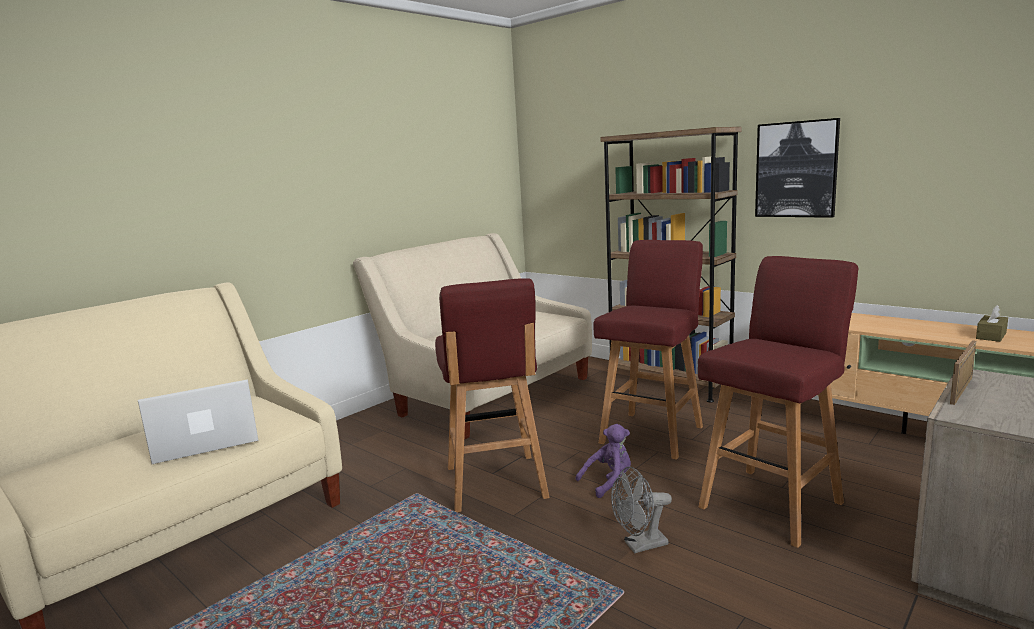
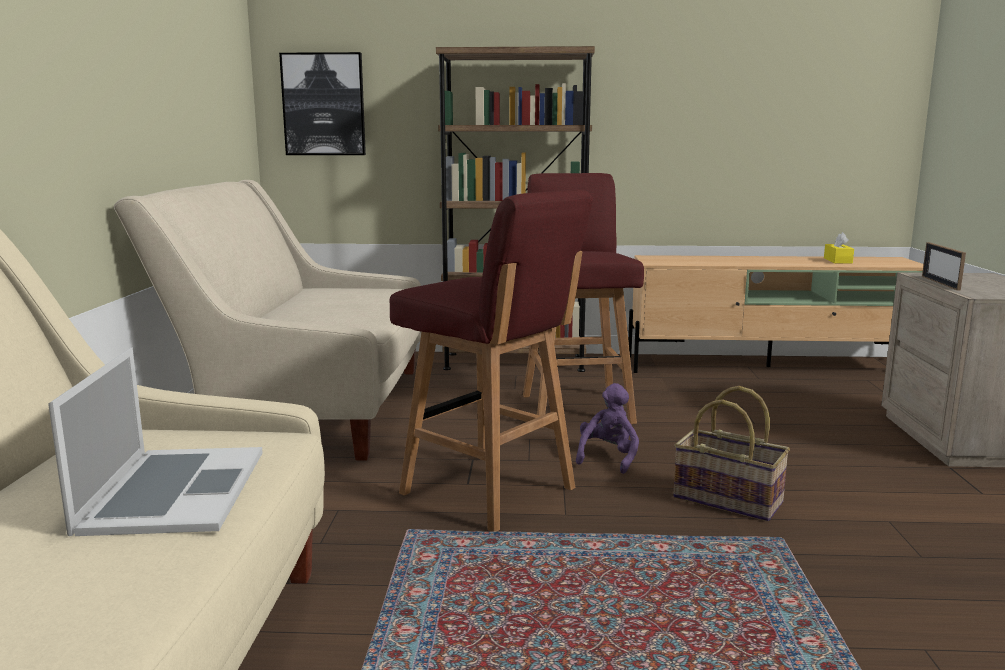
camera: 40 degrees left, 0 degrees up
(207, 440) = (173, 490): laptop -> laptop turned 150 degrees clockwise
(640, 545) = (729, 499): grey fan -> basket
(773, 503) = (769, 437): red stool -> none
(796, 169) = (647, 105): picture -> picture (324, 104)
(991, 335) = (837, 260): brown tissue box -> yellow tissue box

